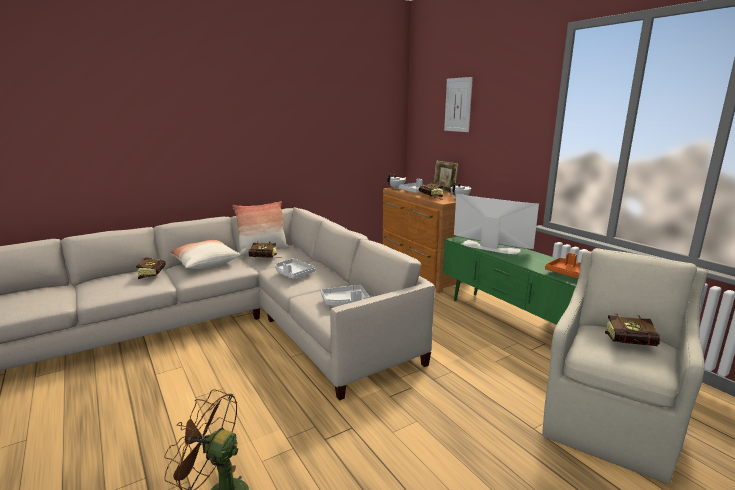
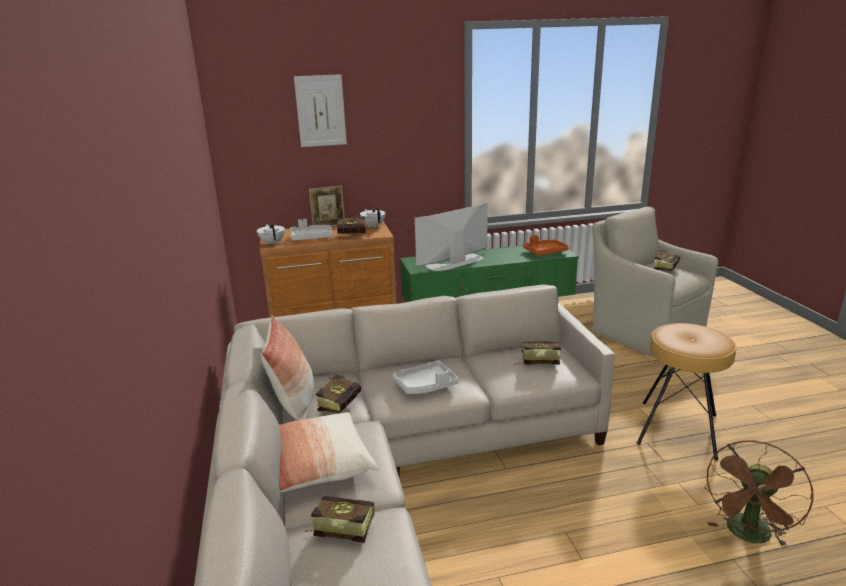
camera: 70 degrees left, 5 degrees up
(345, 302) = (535, 361): grey tray -> book
(387, 450) = (678, 429): none -> brown stool

